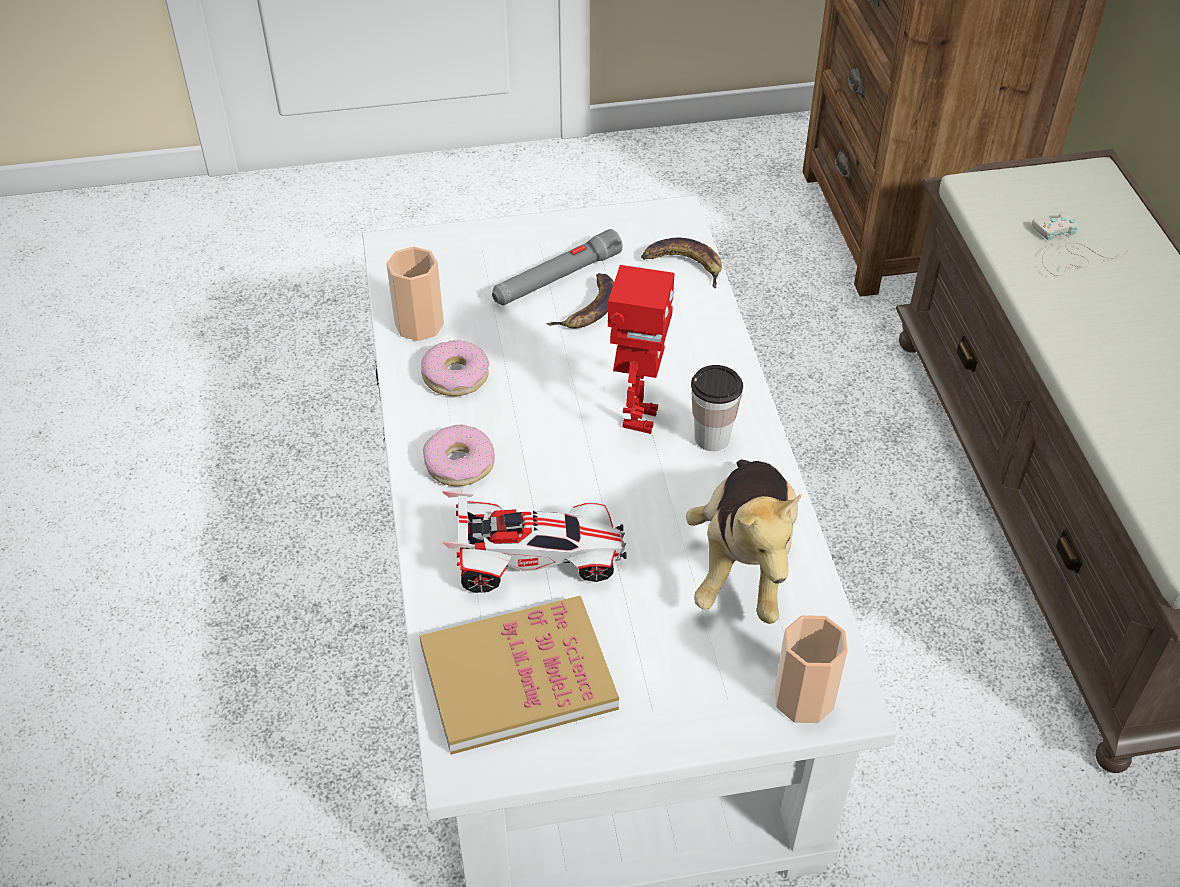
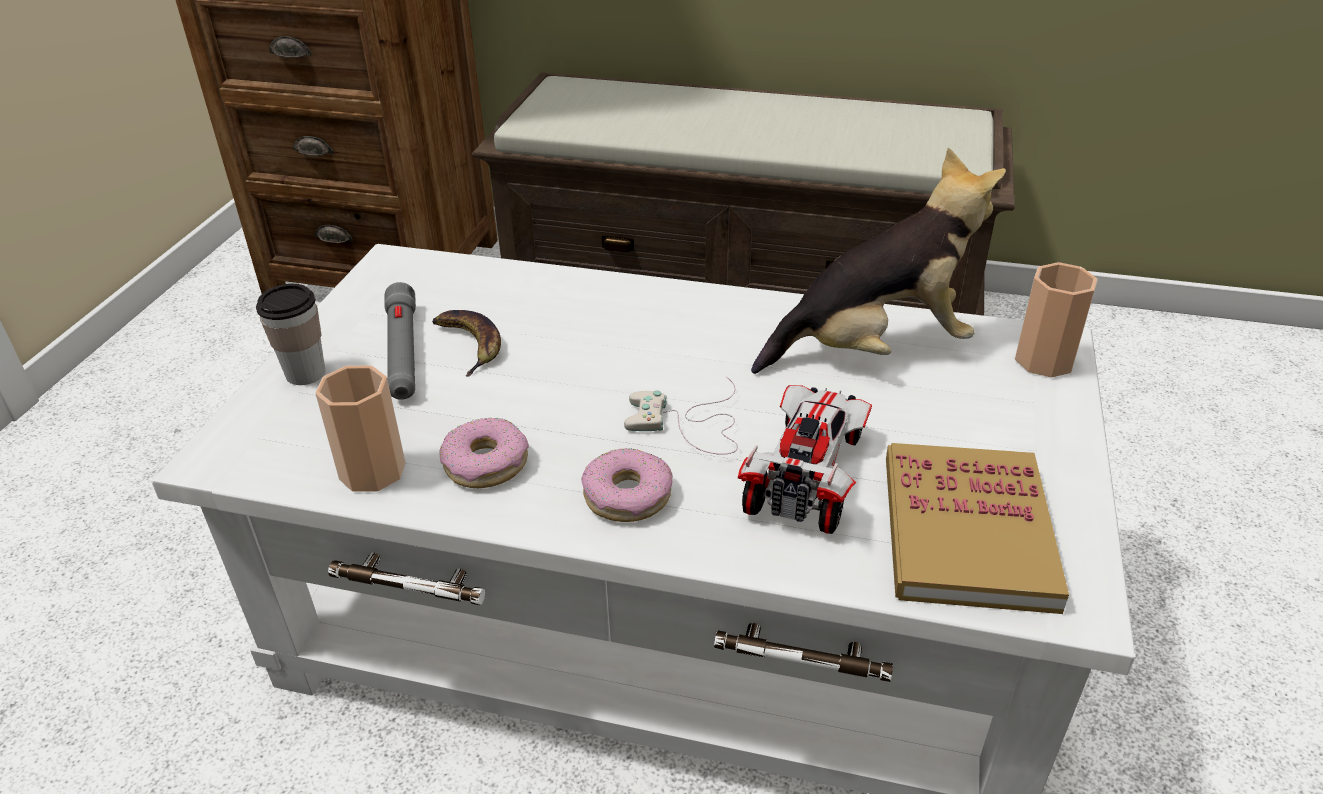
camera: 65 degrees left, 10 degrees down
(637, 418) = (650, 356): toy robot -> none
(683, 265) = (466, 275): banana -> none
(712, 438) = (709, 322): cup -> cup (305, 373)
(744, 563) = (875, 348): plush toy -> plush toy turned 45 degrees counterclockwise
(1066, 250) = (630, 115): white game controller -> white game controller (690, 424)

